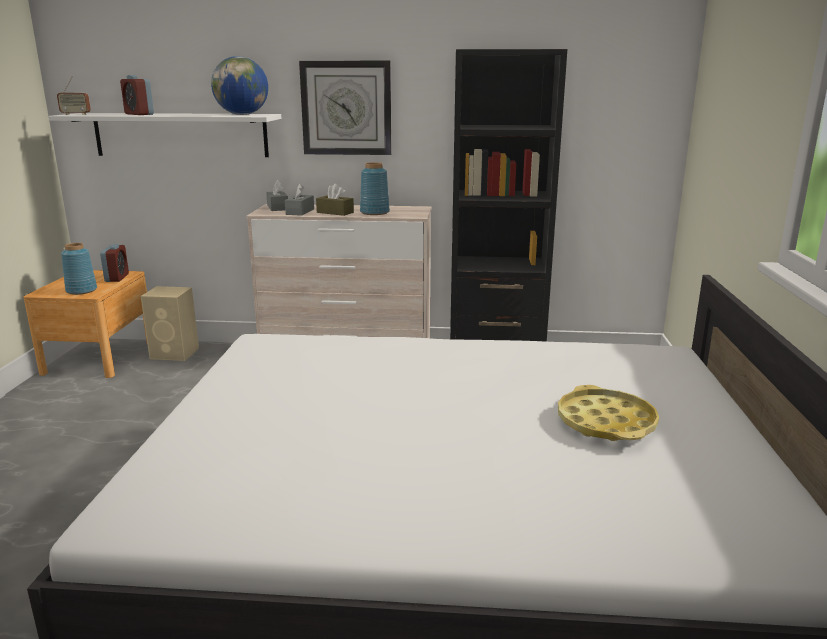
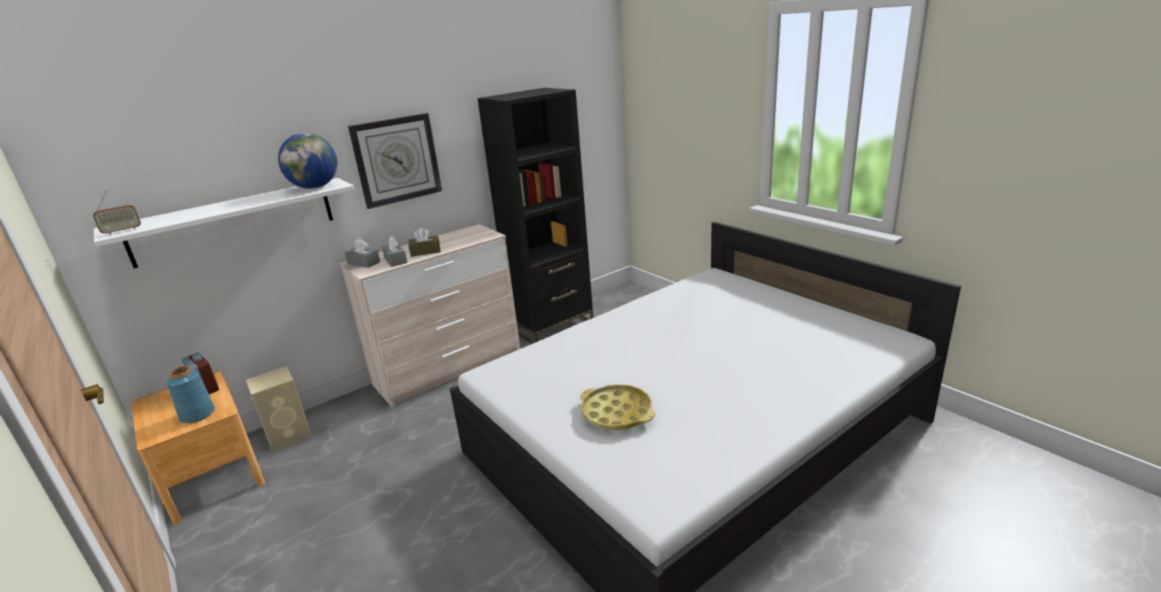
camera: 40 degrees left, 5 degrees up
(139, 114) = (199, 212): alarm clock -> none
(374, 212) = (455, 242): blue vase -> none
(606, 422) = (758, 324): yellow tray -> yellow tray (617, 413)

